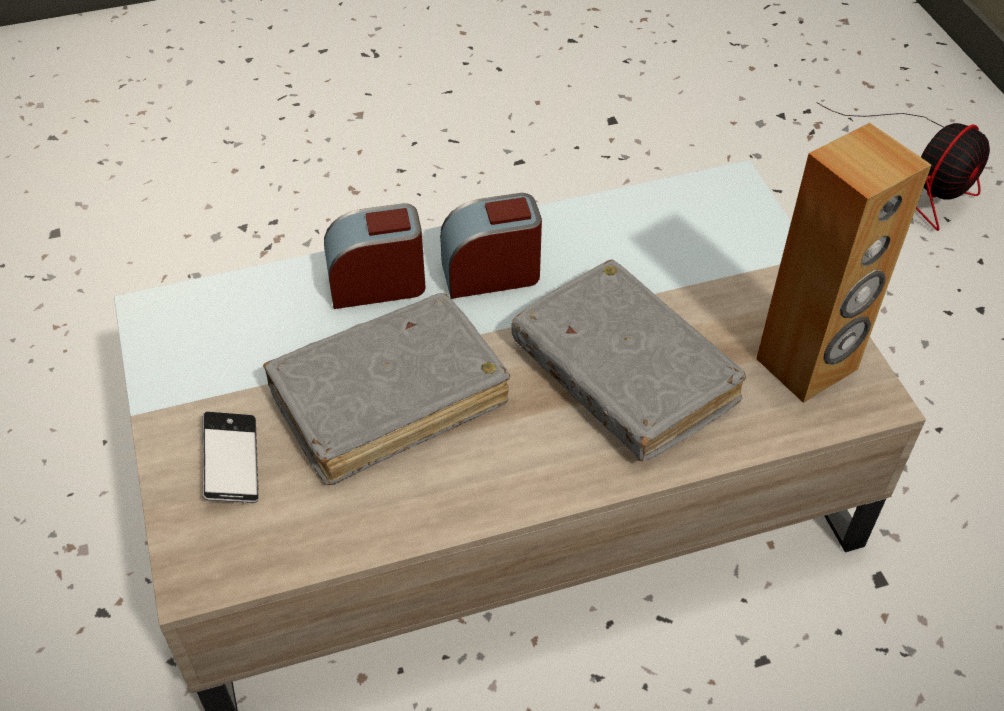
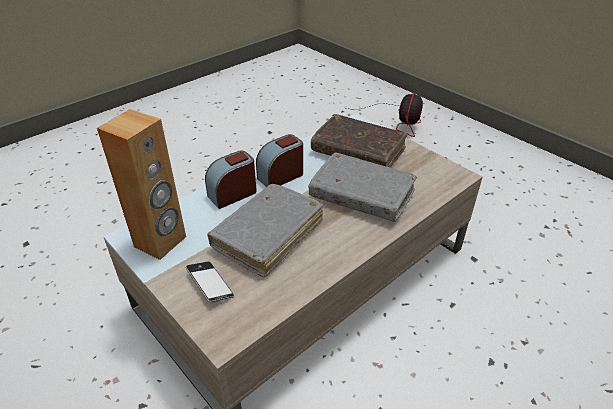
camera: 25 degrees left, 10 degrees down
(687, 263) = (358, 151): none -> brown book
(807, 365) = (428, 171): brown speaker -> brown speaker (161, 242)

